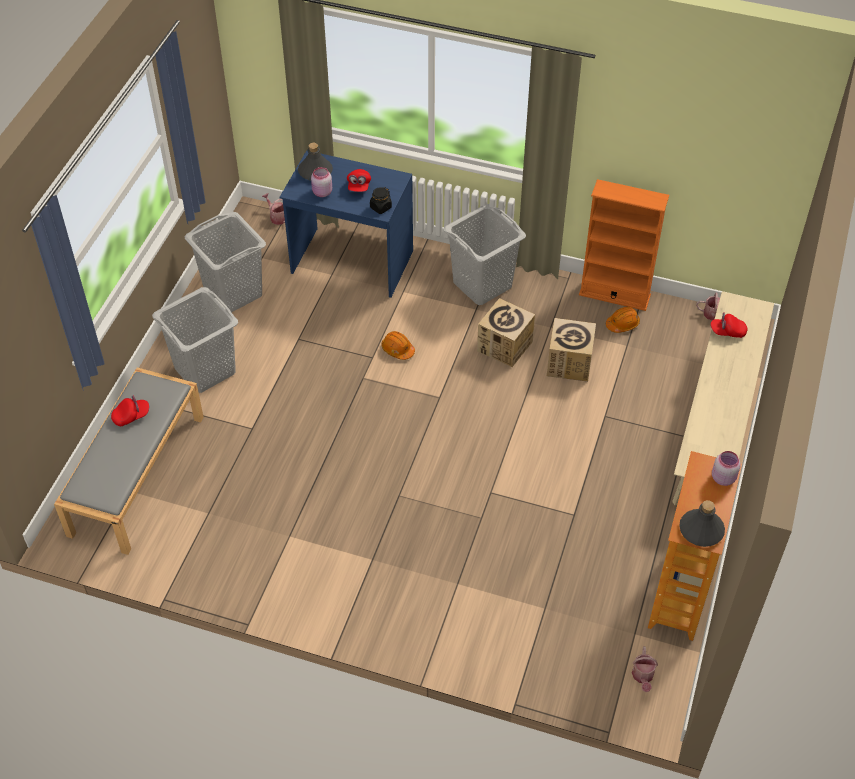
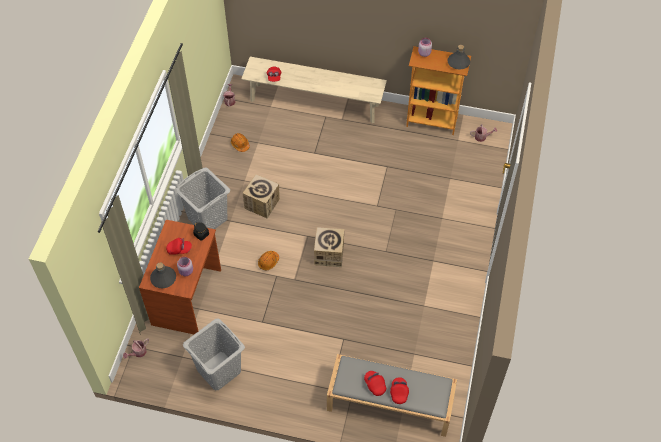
camera: 95 degrees left, 5 degrees up
(111, 443) = (399, 392): none -> red cap
(204, 370) = (295, 377): grey laundry basket -> none
(351, 263) = (187, 297): blue desk -> brown desk
(569, 363) = (274, 170): cardboard box -> cardboard box (329, 254)
(614, 295) = (215, 148): orange bookcase -> none

